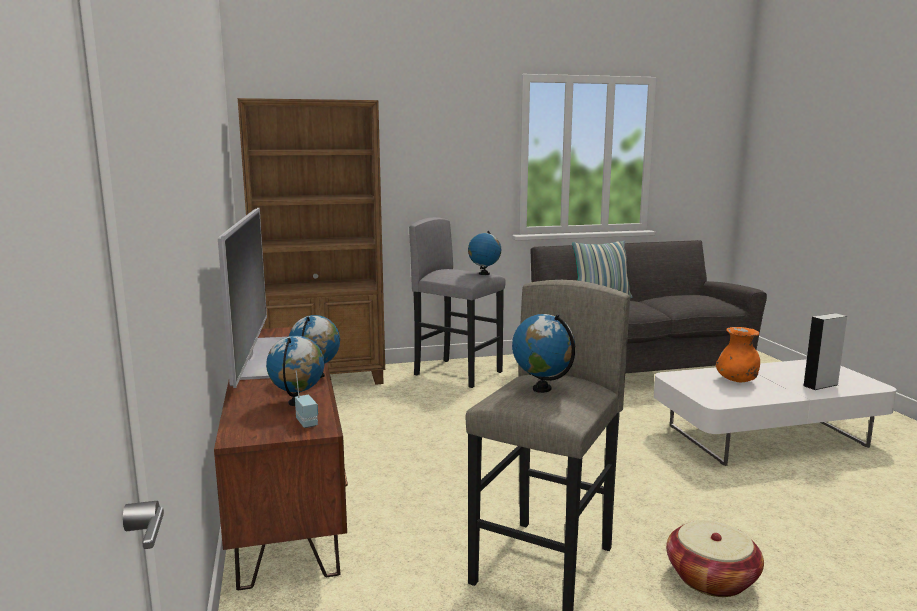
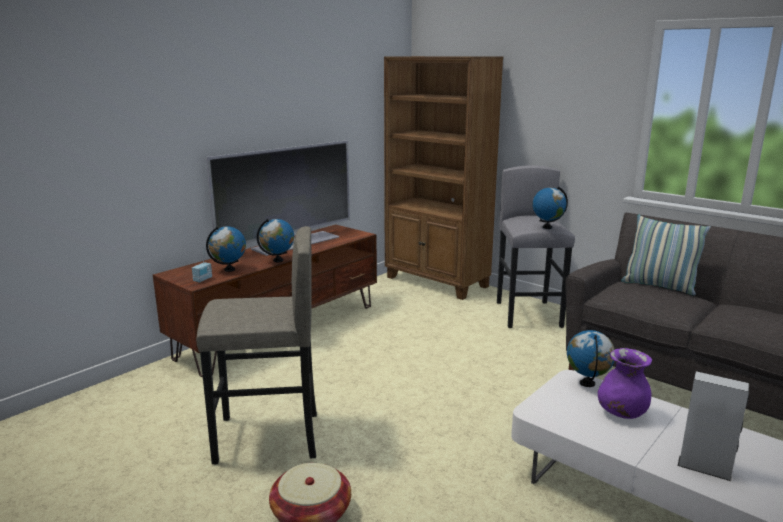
camera: 55 degrees right, 5 degrees up
(542, 389) = (252, 303): globe -> globe (587, 383)
(737, 381) = (621, 413): orange vase -> purple vase

